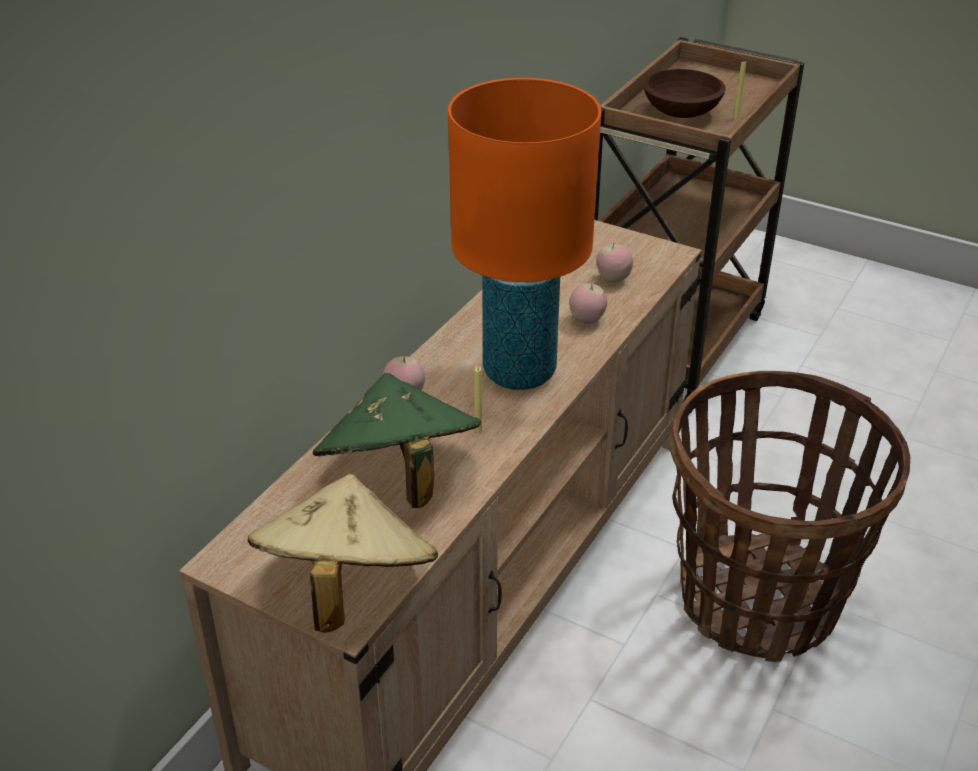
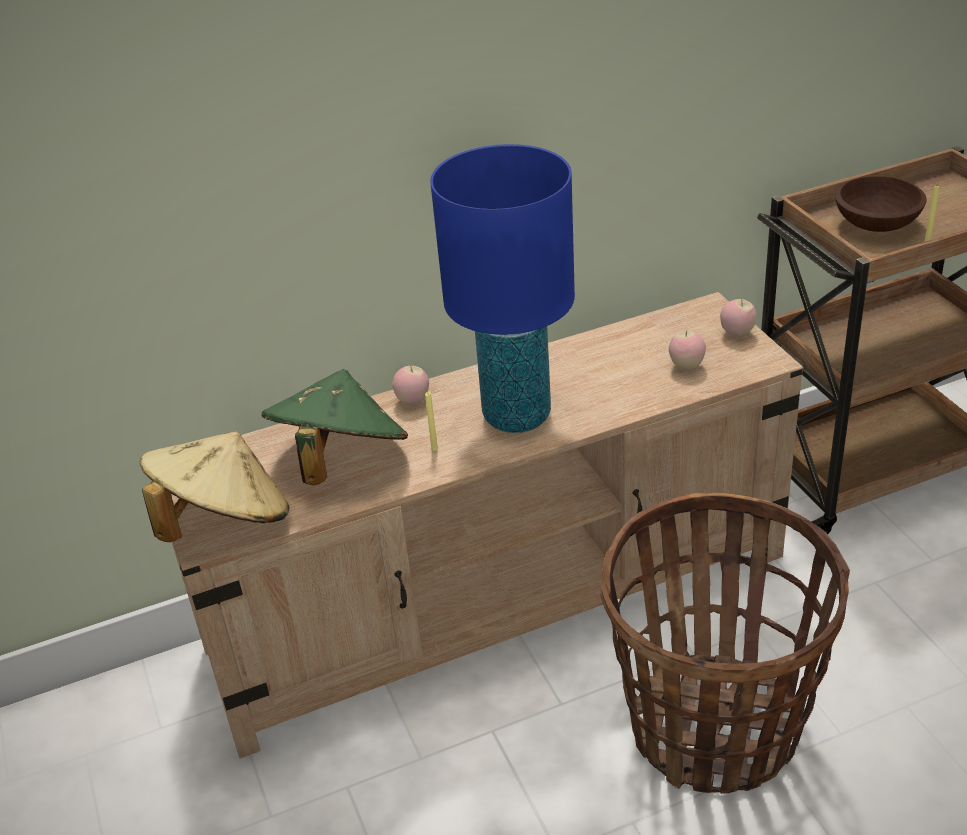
camera: 40 degrees right, 0 degrees up
(520, 372) = (517, 416): orange table lamp -> blue table lamp
(587, 320) = (621, 393): apple -> apple (737, 333)

